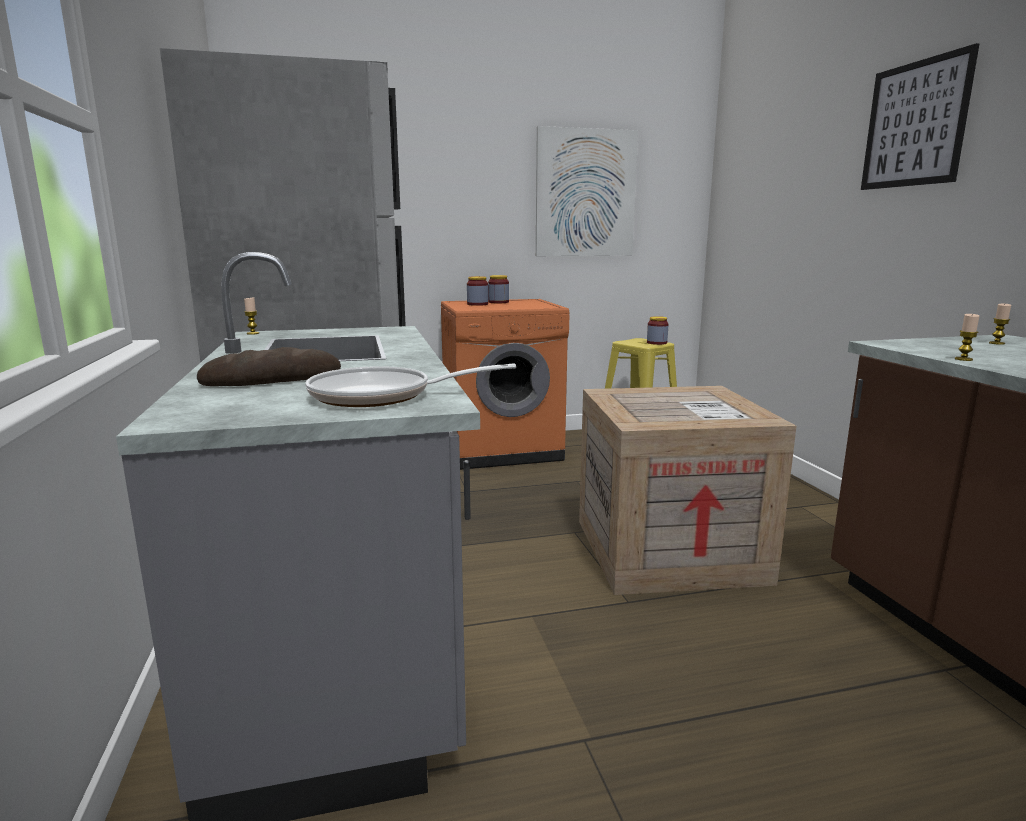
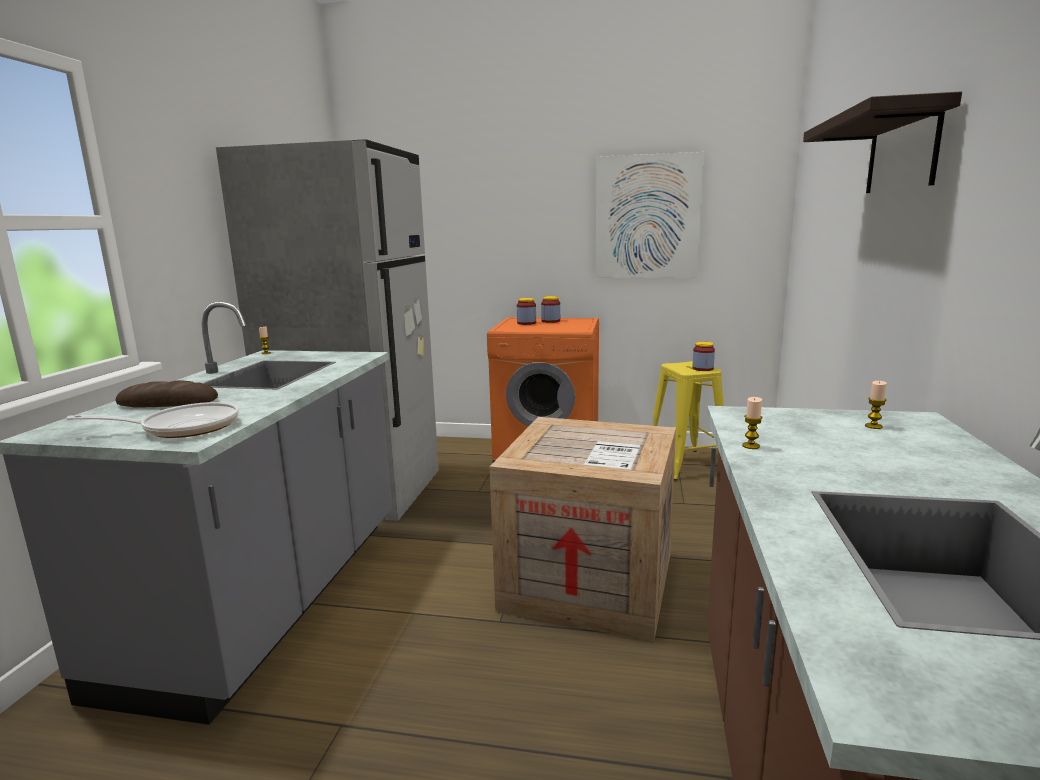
camera: 25 degrees right, 0 degrees up
(382, 396) = (183, 428): frying pan -> frying pan turned 150 degrees clockwise
(915, 124) = (902, 152): picture -> shelf

